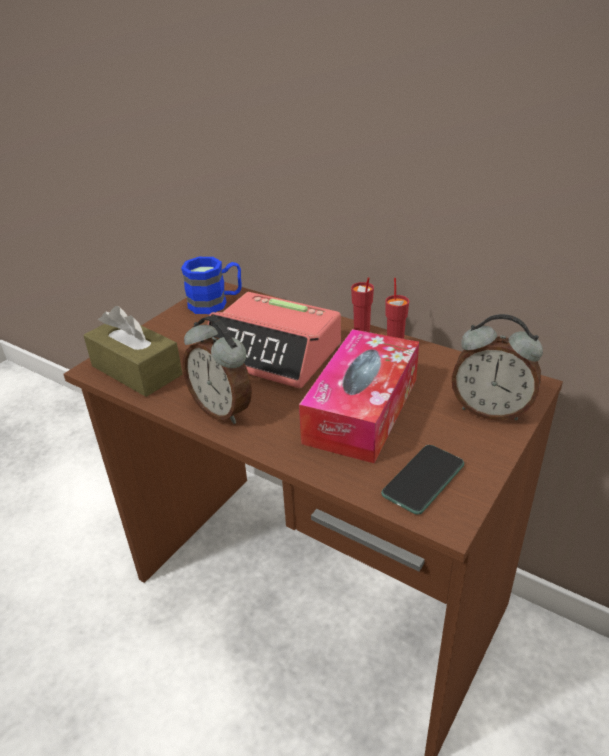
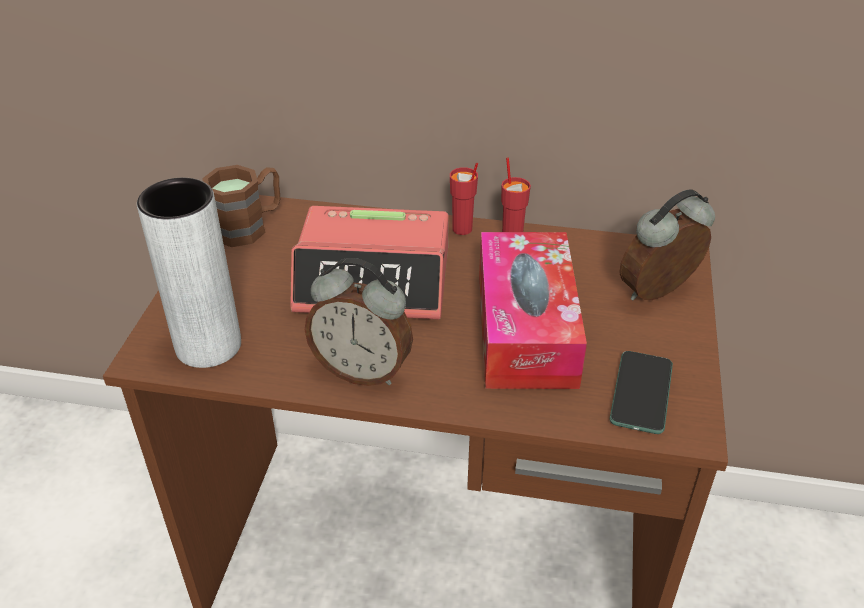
camera: 25 degrees left, 5 degrees up
(136, 370) = (208, 346): brown tissue box -> grey vase
(216, 303) = (249, 226): blue mug -> brown mug
(490, 410) = (659, 294): alarm clock -> alarm clock turned 150 degrees clockwise

